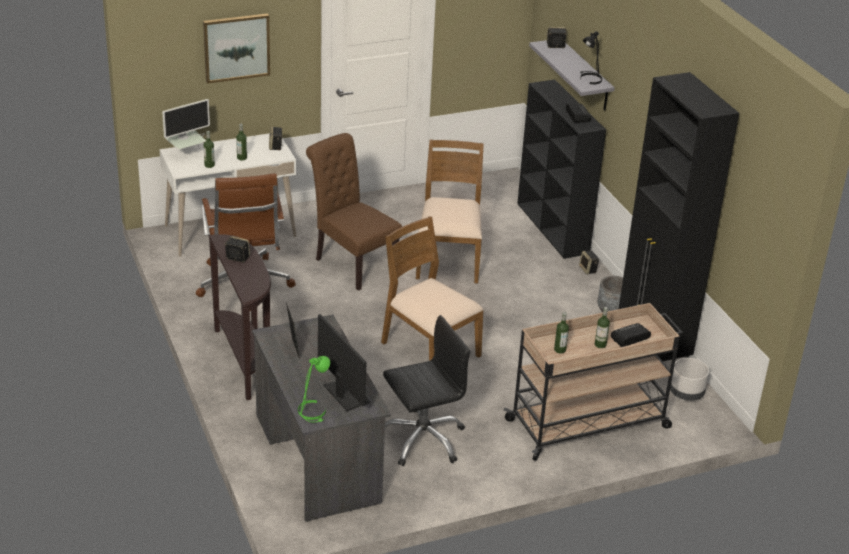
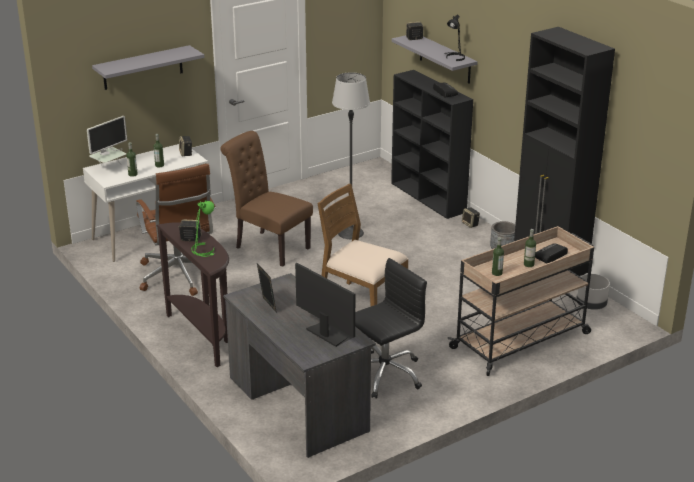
camera: 10 degrees left, 5 degrees down
(236, 47) = (143, 68): picture -> grey shelf
(313, 412) = (306, 351): green table lamp -> green table lamp (204, 250)
(448, 260) = (351, 233): brown chair -> floor lamp

